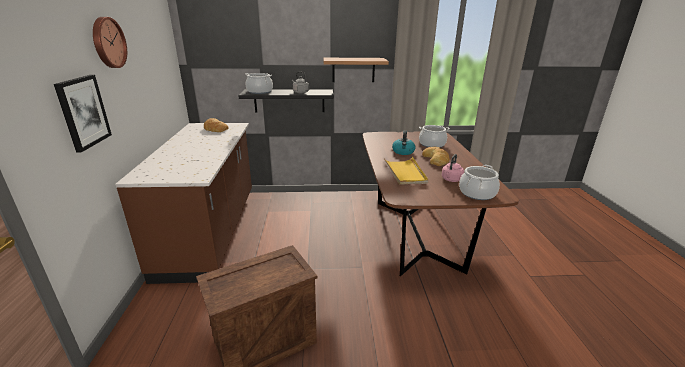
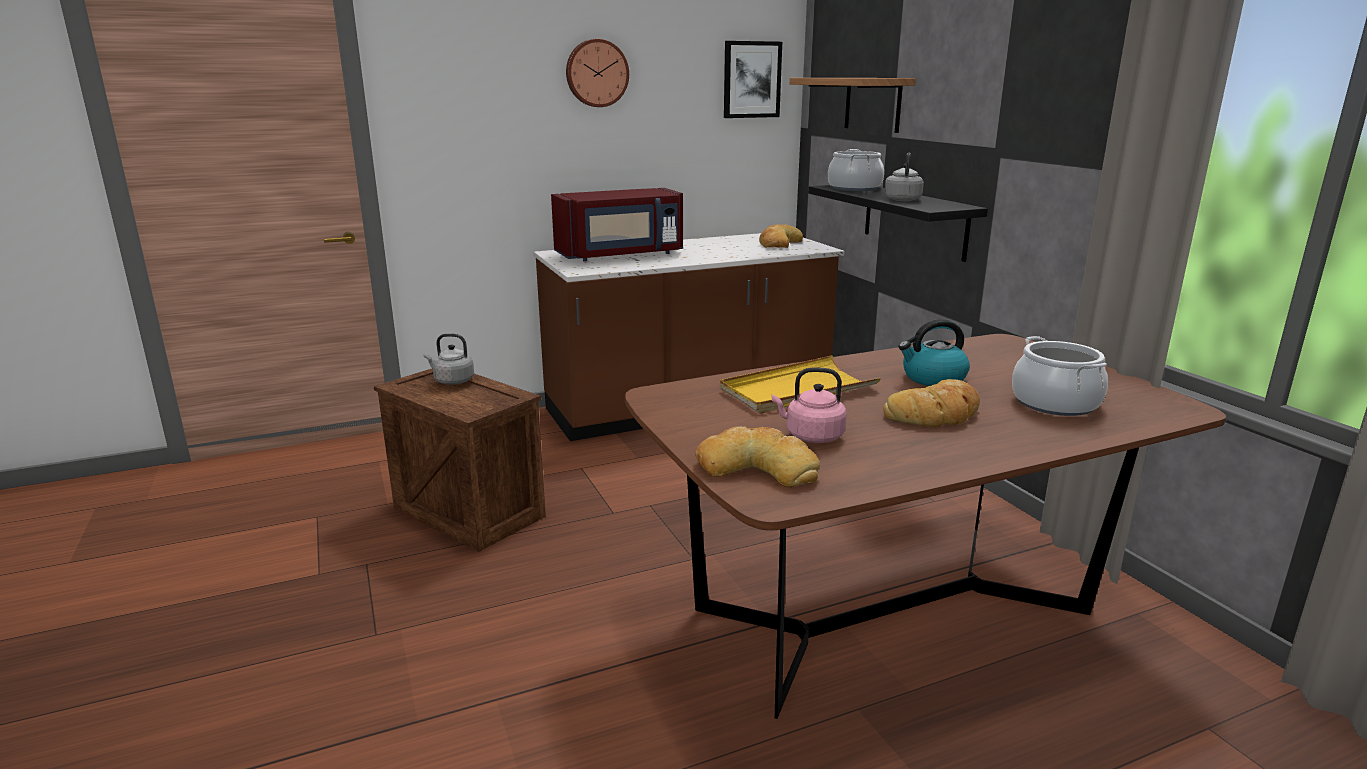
camera: 70 degrees right, 5 degrees down
(83, 112) = (512, 150): picture -> picture (751, 79)
(178, 162) = (621, 255): none -> red microwave
(236, 275) = (452, 381): none -> grey kettle
(353, 70) = (1034, 164): shelf -> shelf (872, 104)
(477, 193) = (757, 467): cooking pot -> bread

